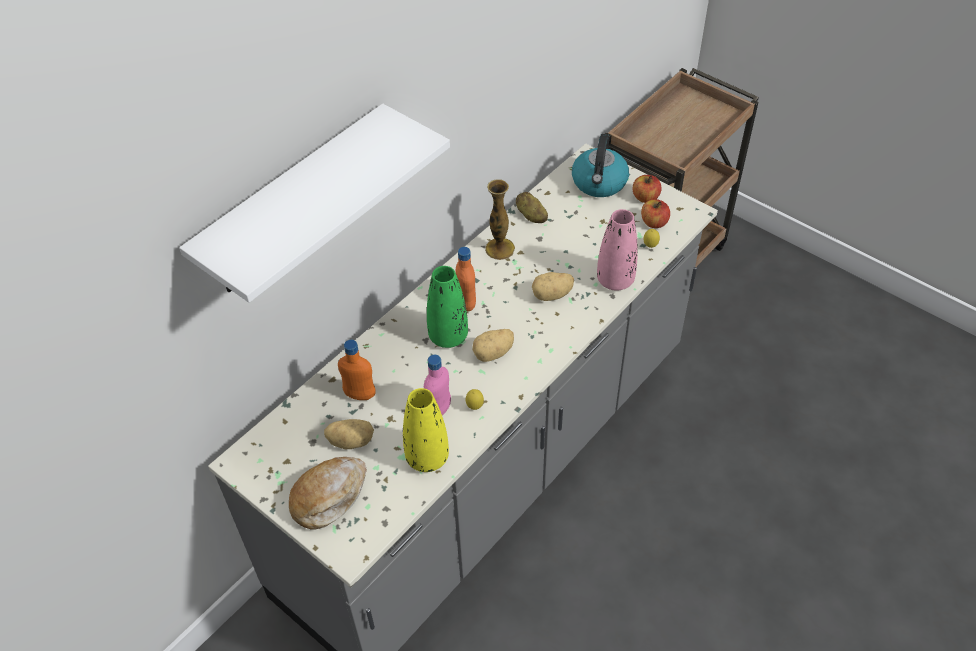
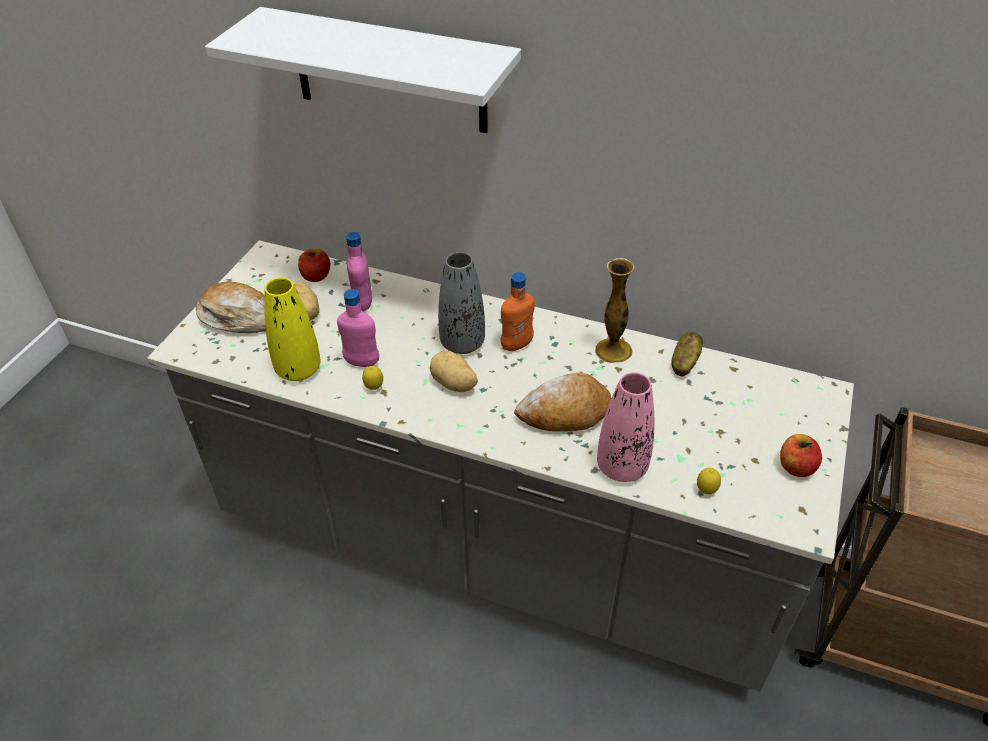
camera: 70 degrees right, 5 degrees down
(360, 395) = (362, 303): orange bottle -> pink bottle
(448, 337) = (462, 343): green vase -> grey vase
(552, 295) = (565, 413): potato -> bread
(599, 183) = (787, 413): kettle -> none
(654, 222) = (753, 486): apple -> apple (316, 276)

